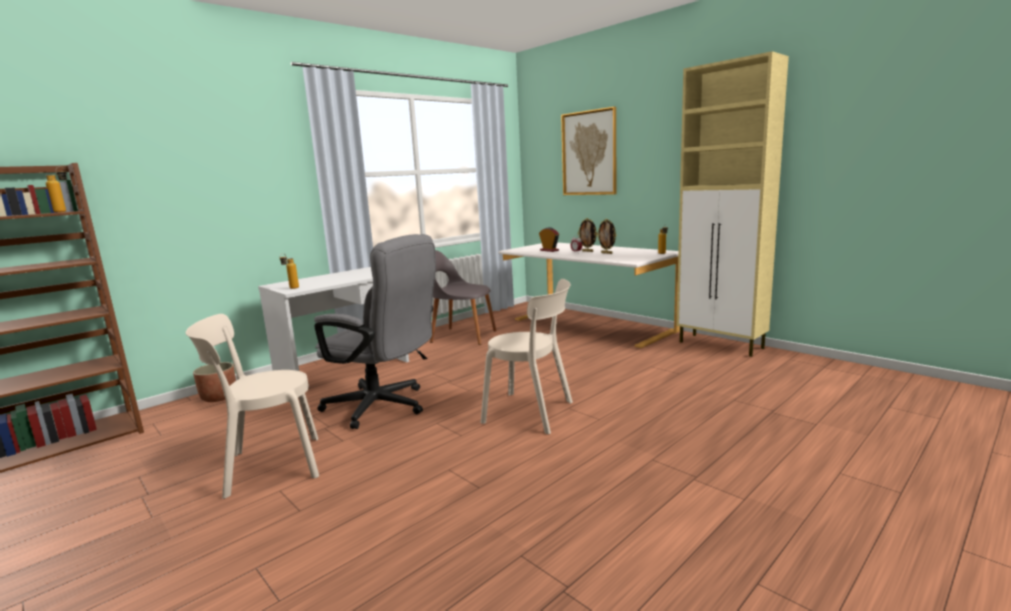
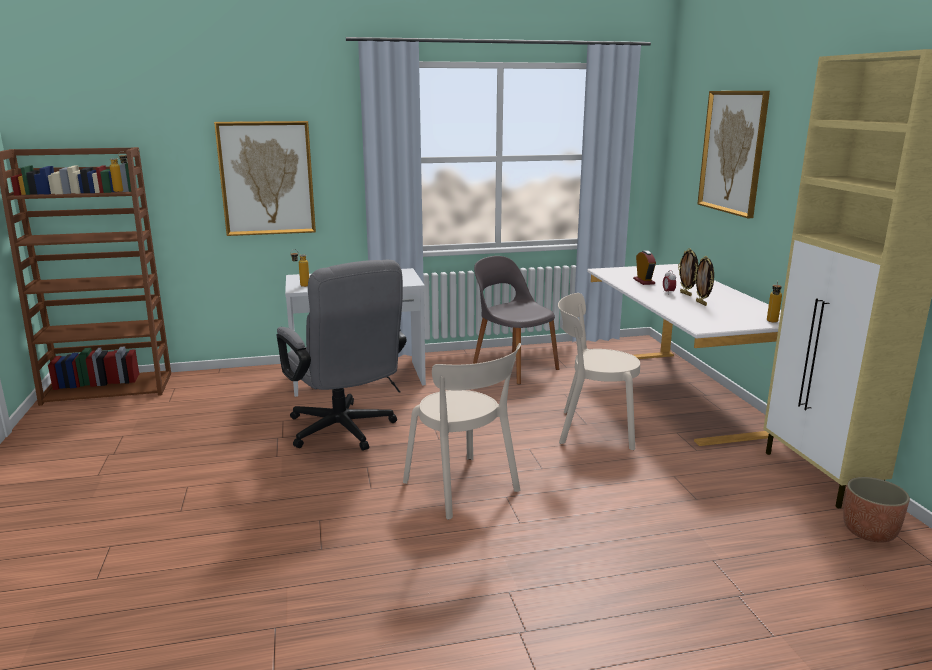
camera: 30 degrees right, 5 degrees up
(219, 397) = (239, 376): planter -> planter (869, 531)
(222, 195) = (267, 178): none -> picture
(268, 466) = (202, 460): beige chair -> beige chair (592, 429)

